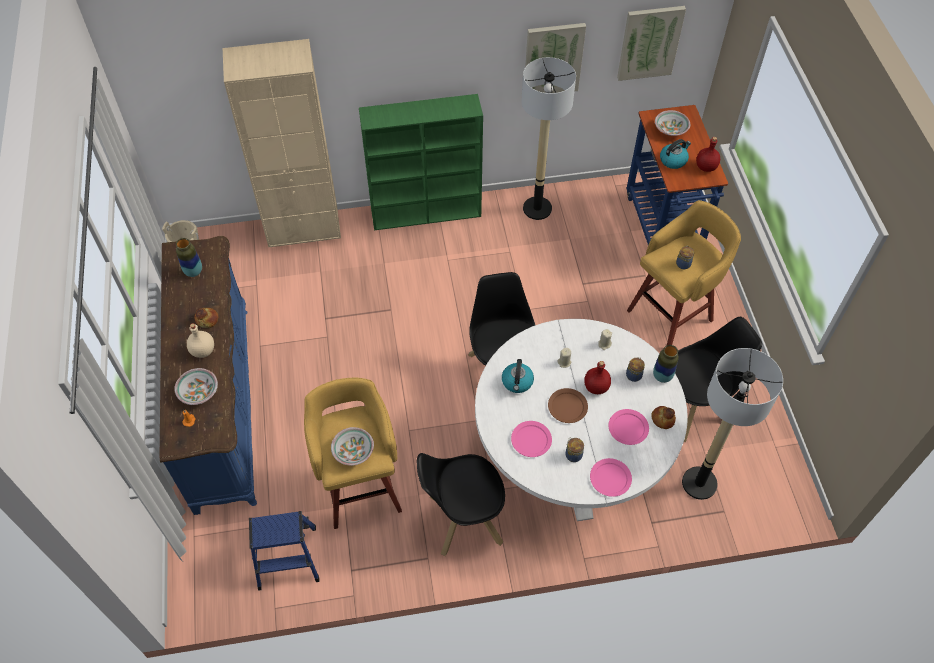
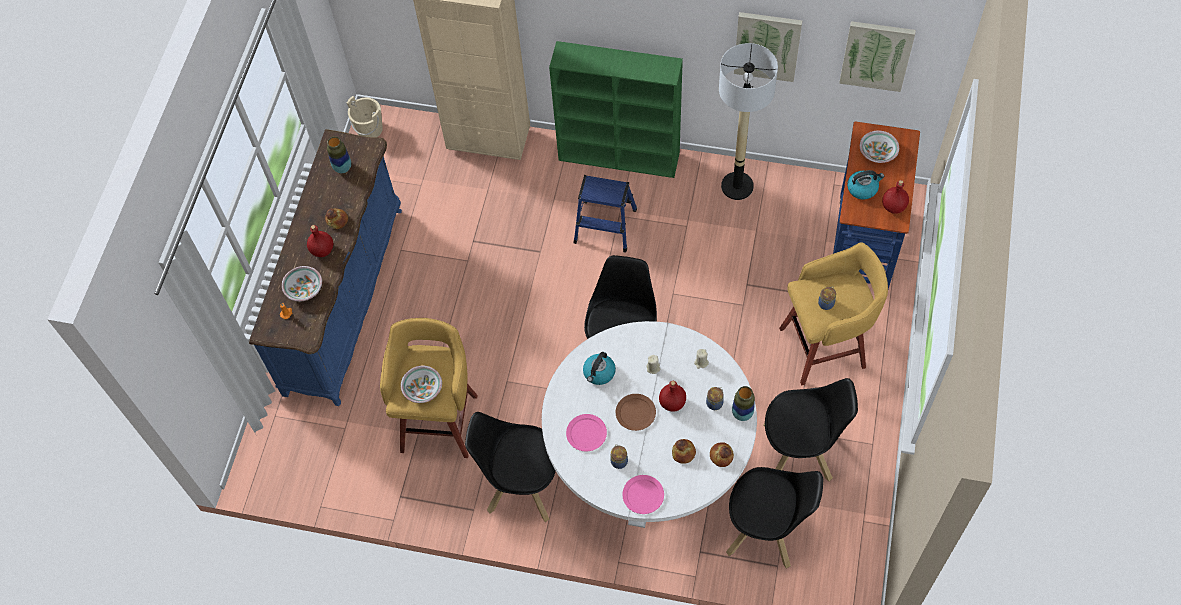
camera: 25 degrees right, 5 degrees up
(203, 351) = (322, 250): beige bottle -> red bottle
(287, 557) = (349, 464): blue step ladder -> blue step ladder (605, 225)
(628, 427) = (684, 453): pink plate -> bread
(699, 483) = (766, 530): floor lamp -> black chair

